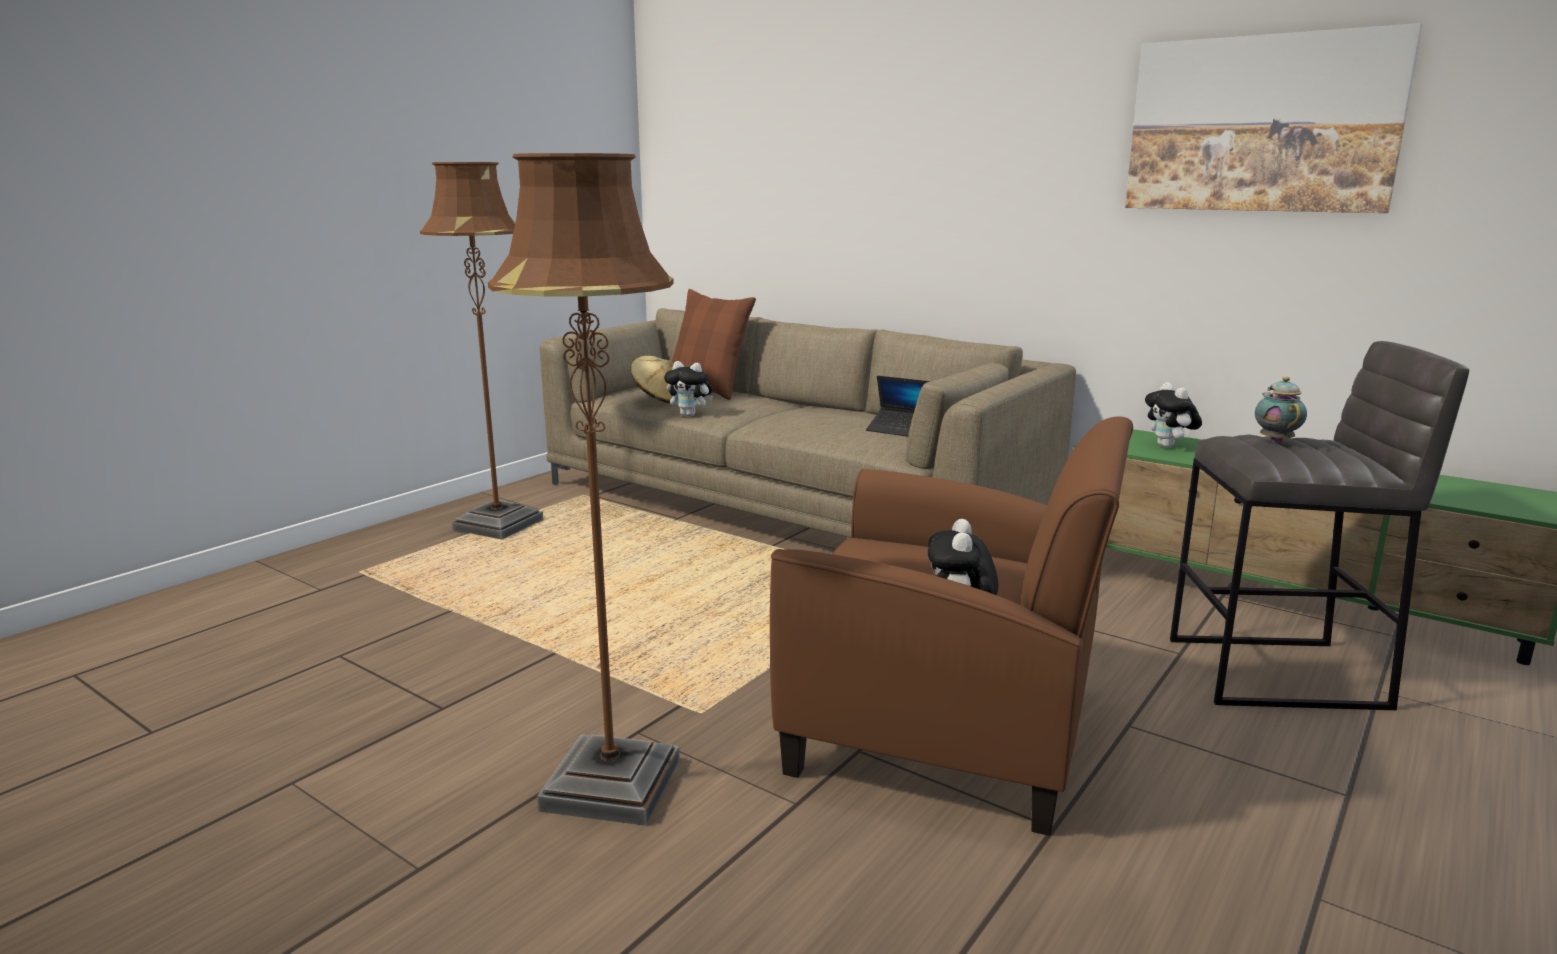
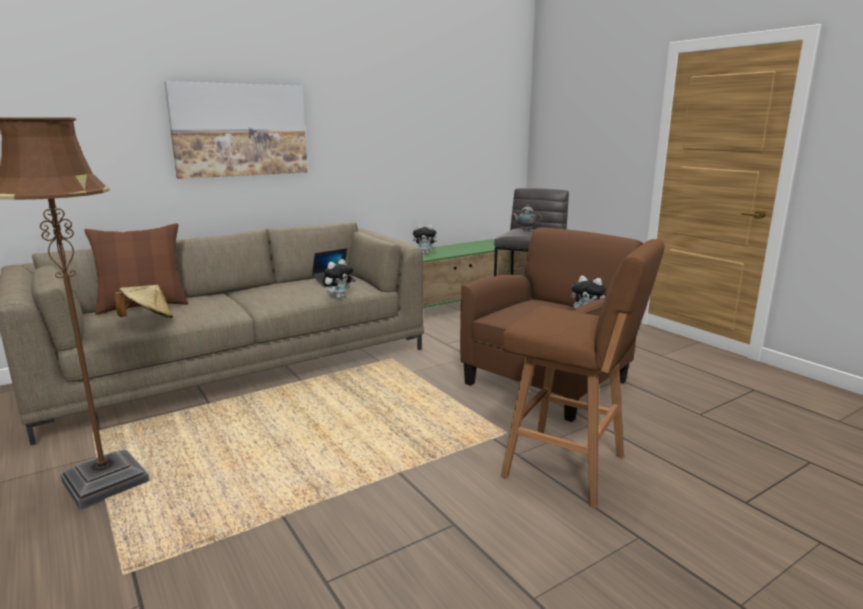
camera: 70 degrees left, 0 degrees up
(611, 784) = (569, 468): brown floor lamp -> brown stool
(690, 415) = (203, 319): plush toy -> plush toy (338, 297)
(1261, 124) = (421, 103): picture -> picture (240, 130)

